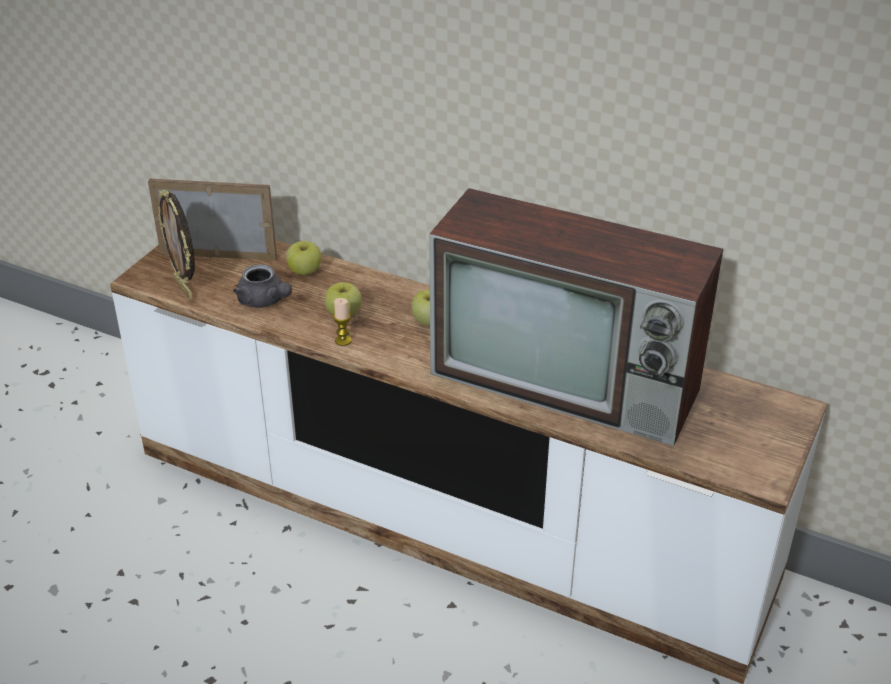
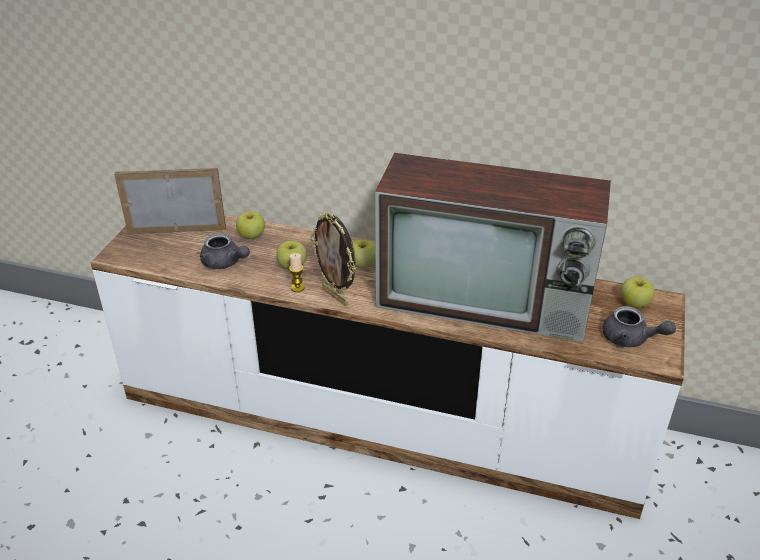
camera: 10 degrees left, 0 degrees up
(185, 289) = (155, 260): picture frame -> picture frame (336, 296)
(735, 450) = (631, 339): none -> grey teapot
(756, 407) = (634, 303): none -> apple

